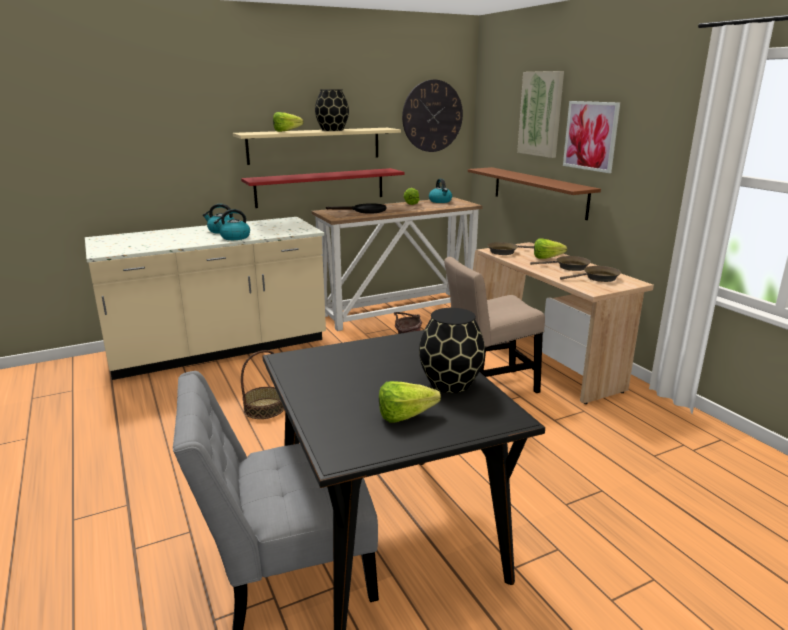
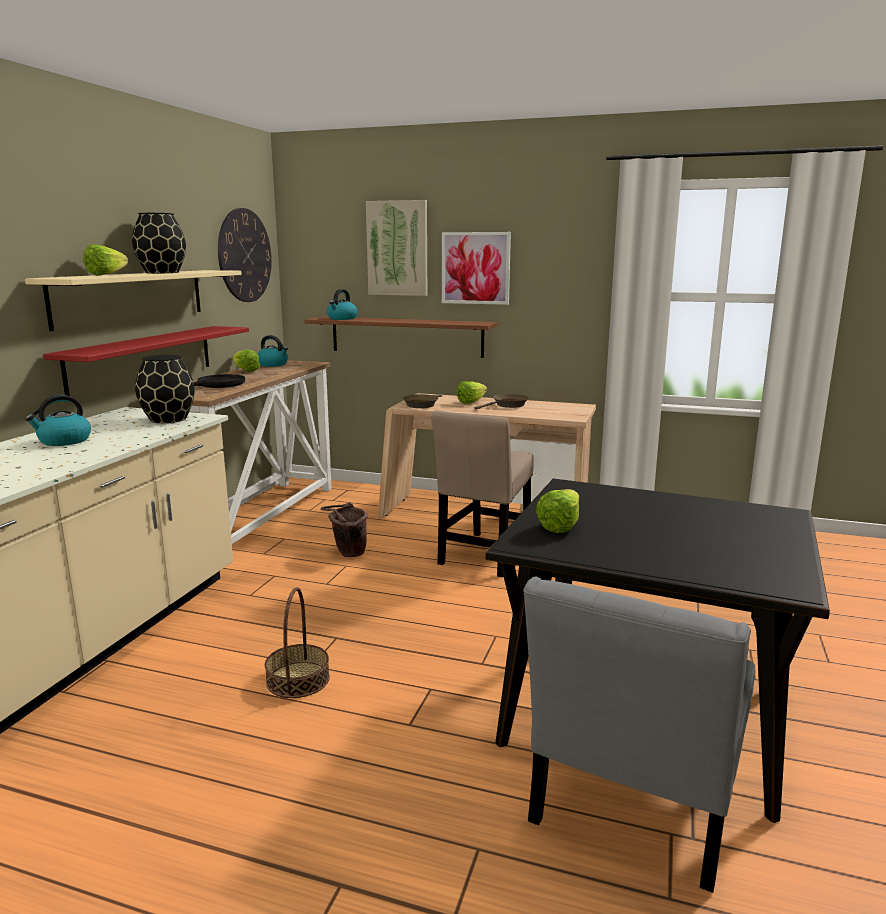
camera: 45 degrees left, 5 degrees down
(234, 237) = (117, 443): kettle -> kettle (342, 318)
(410, 416) = (741, 540): lettuce -> lettuce (564, 525)
(449, 383) = (691, 508): black vase -> black vase (168, 419)
(598, 278) = (551, 408): brown frying pan -> none

